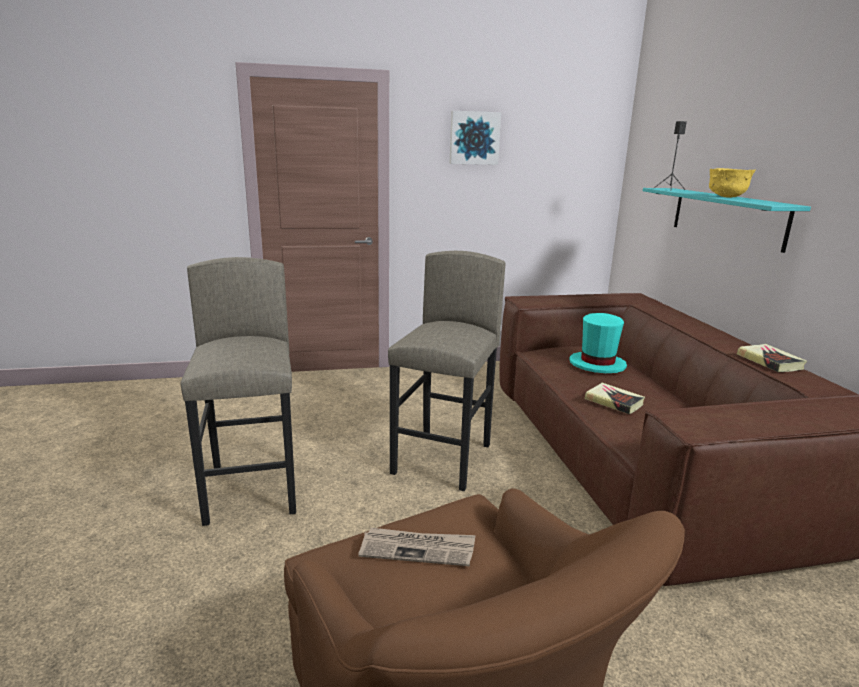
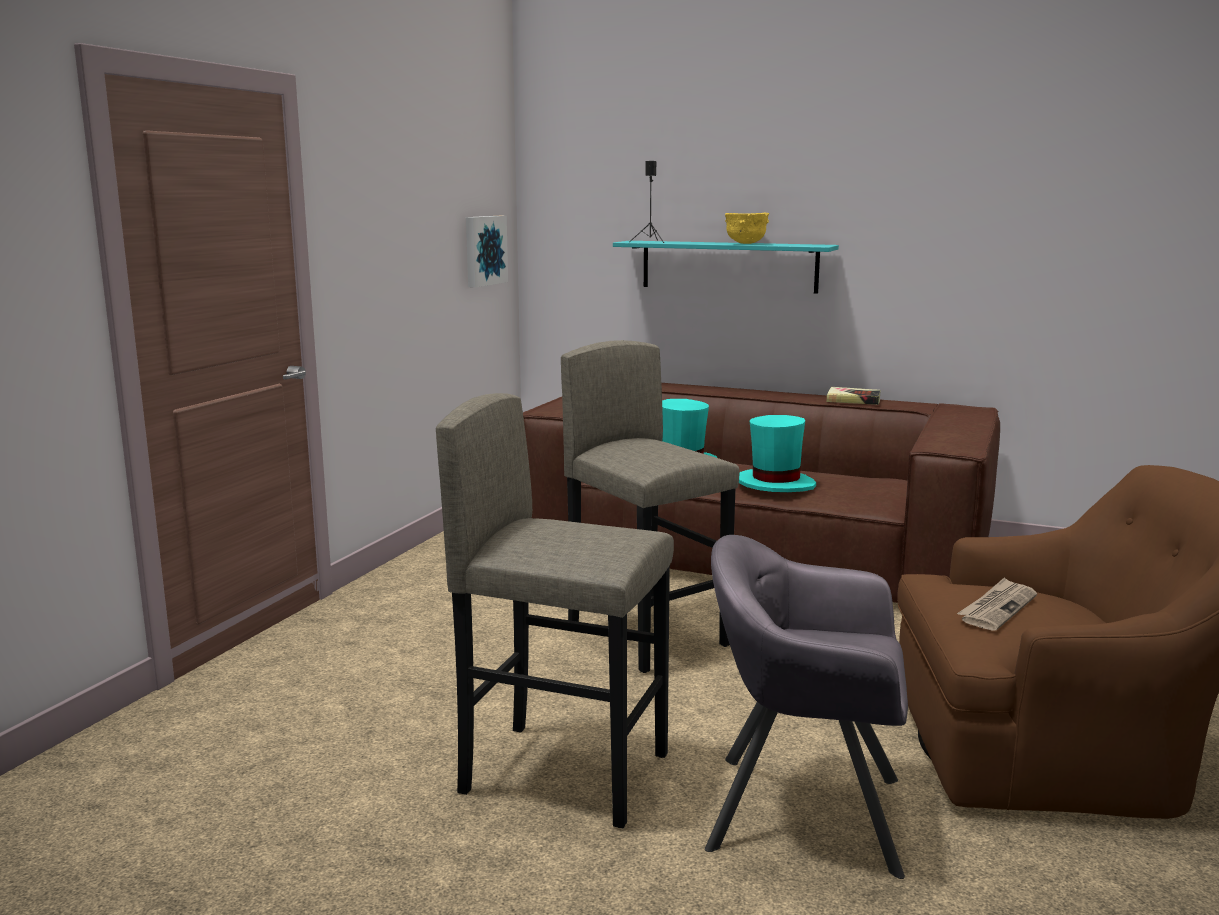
camera: 55 degrees left, 5 degrees down
(259, 589) = (804, 811): none -> grey armchair
(474, 138) = (391, 185): picture -> picture (484, 250)
(614, 402) = (775, 484): book -> turquoise hat

